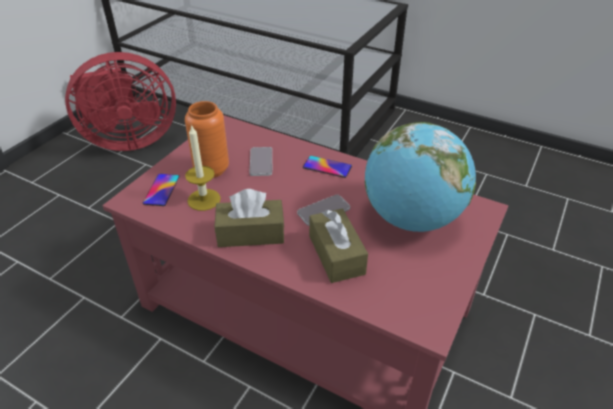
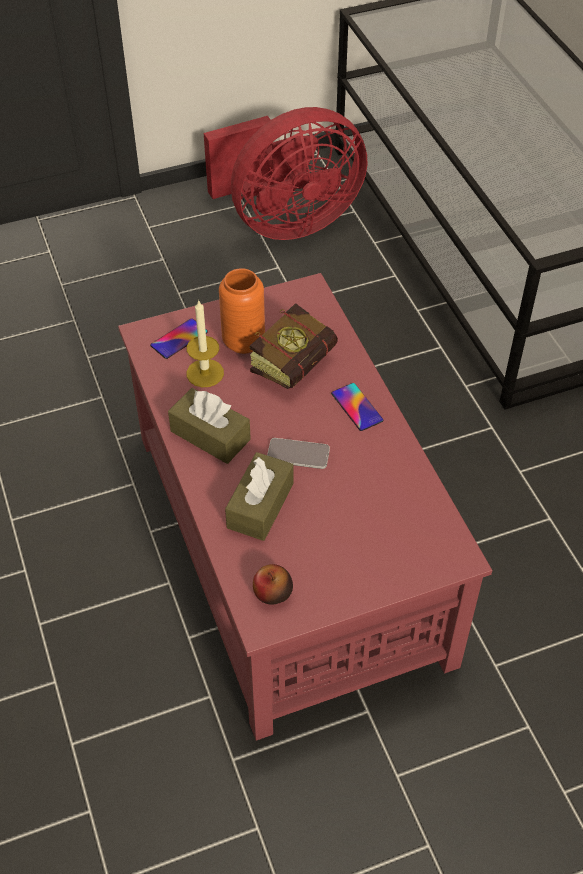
camera: 40 degrees right, 10 degrees up
(128, 140) = (286, 221): red fan -> red fan turned 45 degrees counterclockwise
(261, 162) = (298, 361): phone -> book
(411, 218) = (372, 517): globe -> none
(412, 303) = (272, 593): none -> apple

